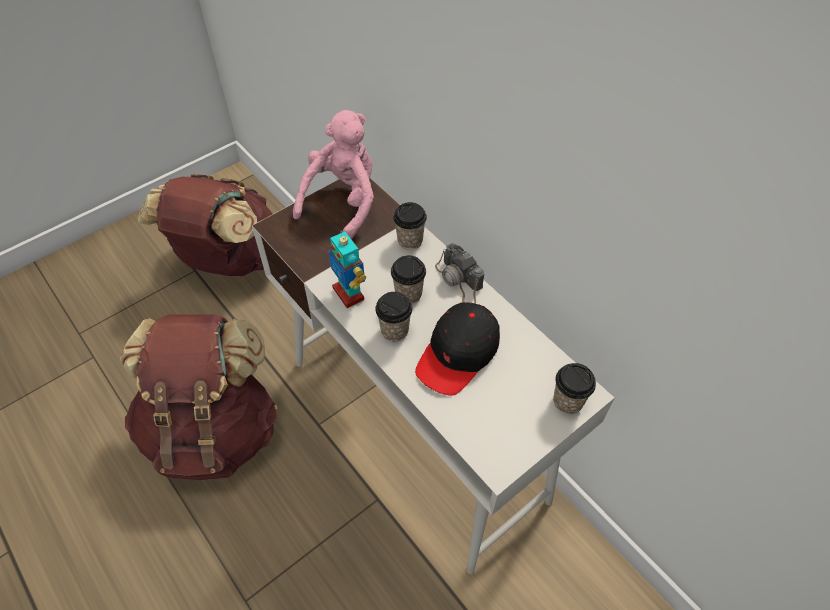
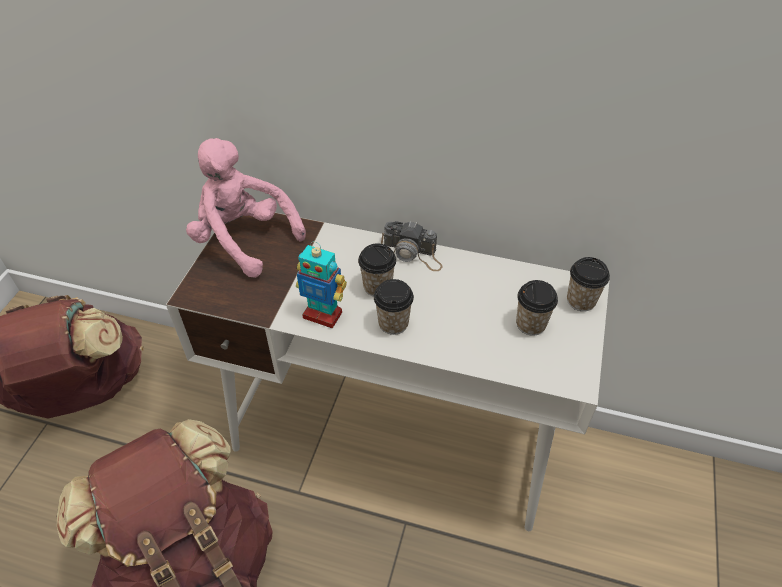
camera: 35 degrees left, 5 degrees down
(343, 201) = (244, 239): pink plush toy -> pink plush toy turned 45 degrees counterclockwise
(410, 240) = (338, 242): cup -> cup (530, 324)
(458, 354) = (465, 312): black cap -> none

